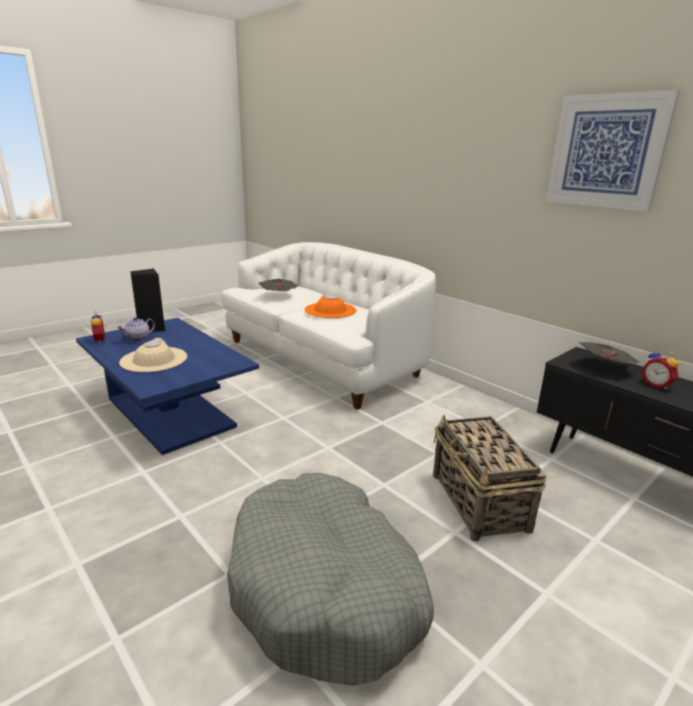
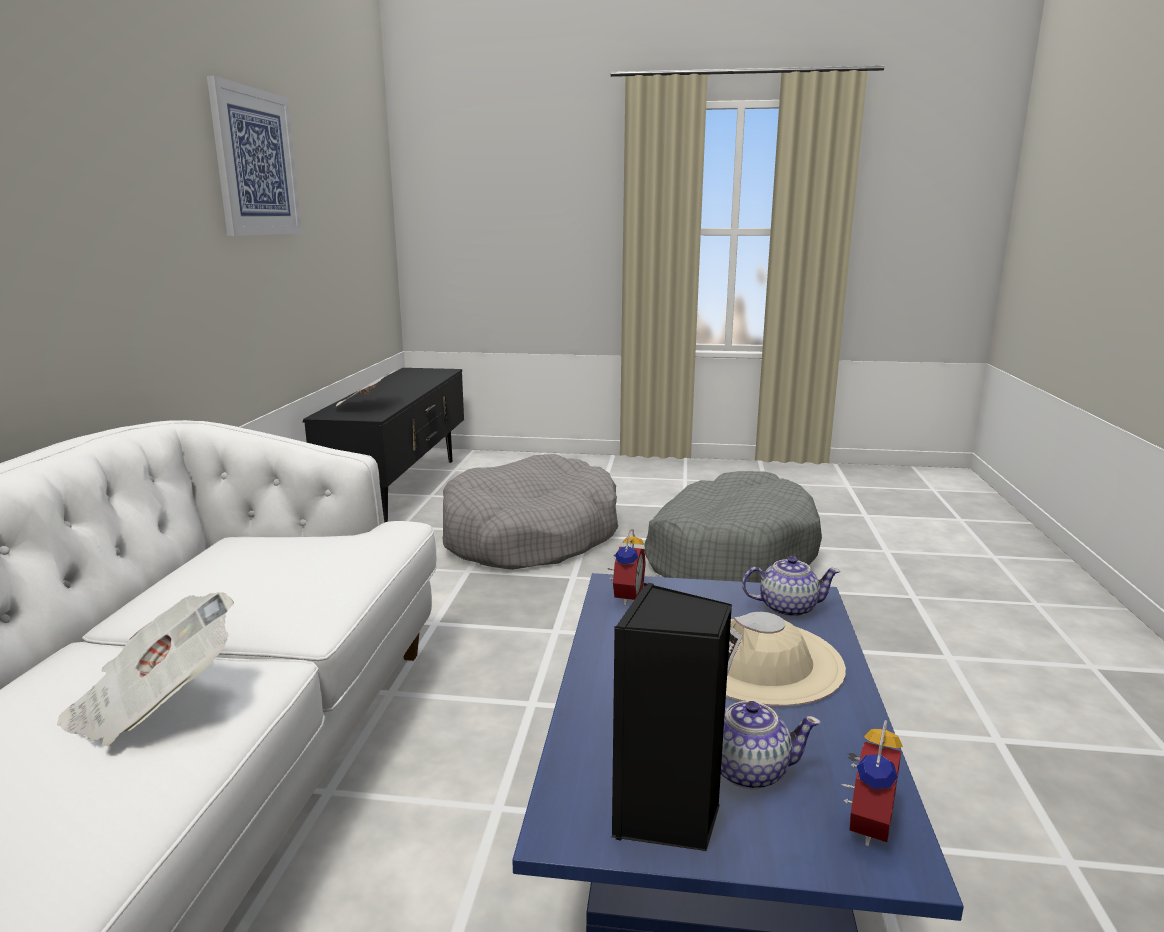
camera: 130 degrees left, 5 degrees down
(158, 380) = (787, 608): none -> teapot
(330, 310) = (266, 577): orange hat -> none
(479, 502) = (529, 536): basket -> grey dog bed
(657, 385) = (387, 395): alarm clock -> alarm clock (625, 597)

